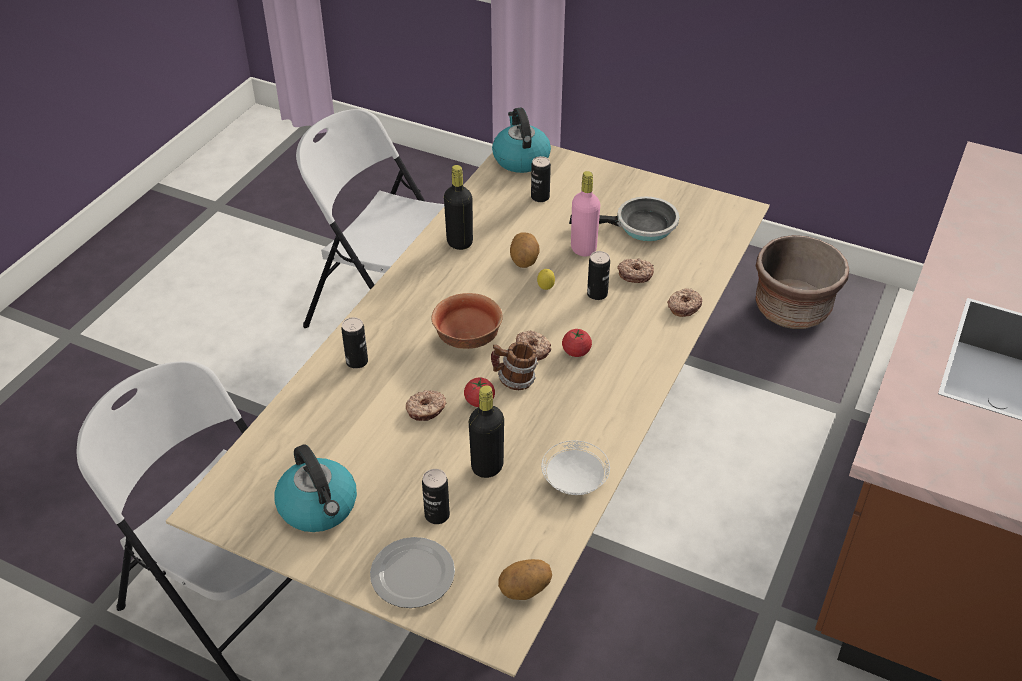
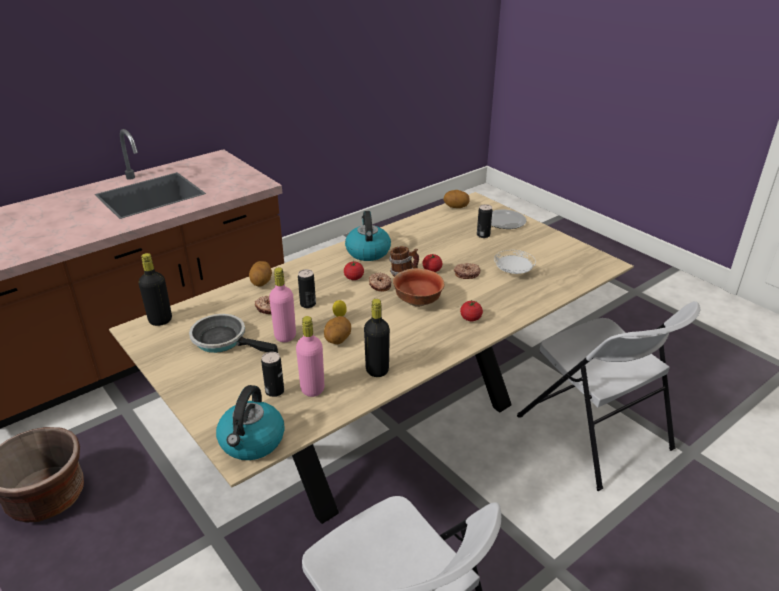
camera: 155 degrees left, 10 degrees down
(319, 507) = (545, 251): kettle -> kettle (367, 251)
(357, 361) = (500, 308): can -> none
(389, 334) = (470, 318): none -> tomato
(487, 467) = (446, 244): black bottle -> black bottle (160, 320)
(507, 208) = (312, 389): none -> pink bottle
(574, 481) = (405, 230): white plate -> white plate (513, 271)
(683, 306) = (261, 282): donut -> potato

